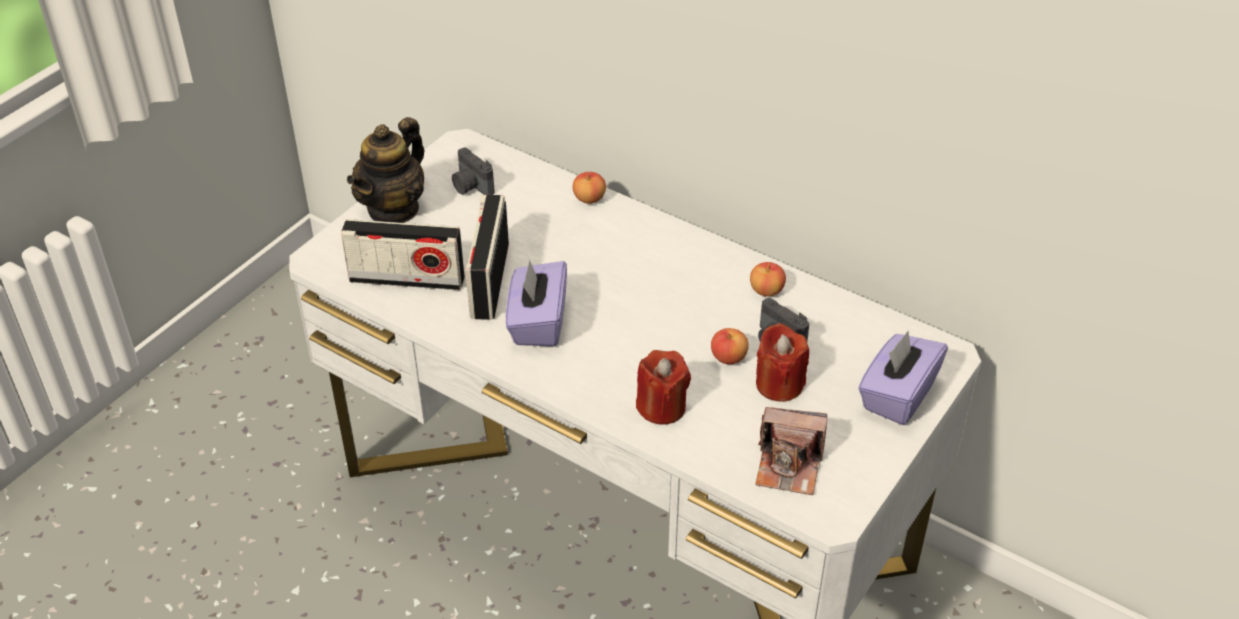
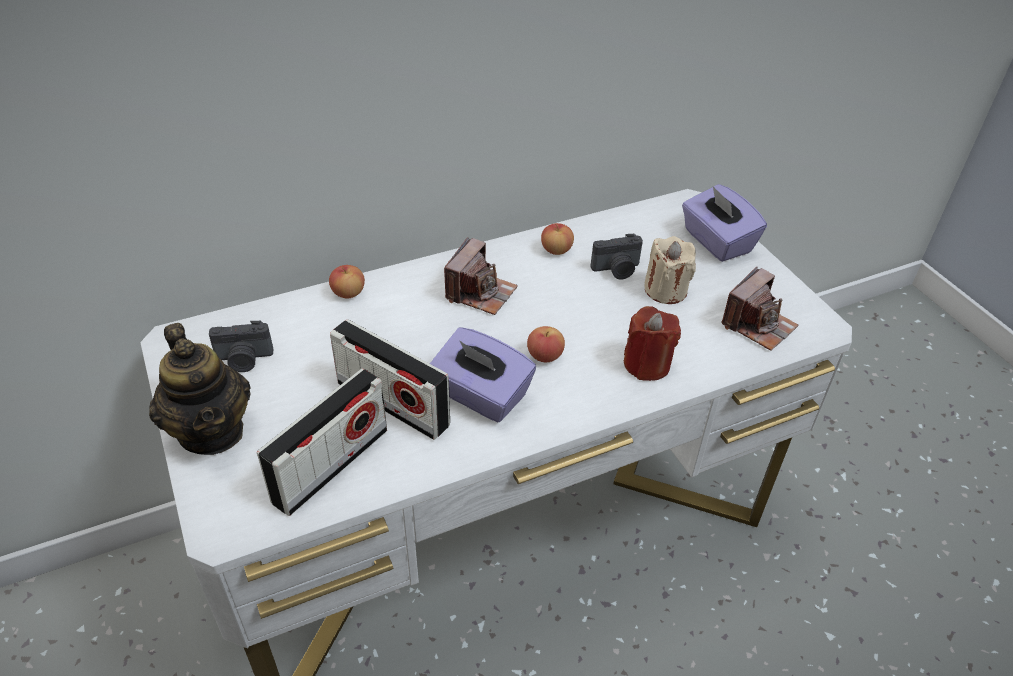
camera: 60 degrees left, 0 degrees up
(660, 269) = (480, 293): none -> camera
(728, 357) = (616, 302): apple -> apple (545, 356)
(779, 384) = (665, 290): red candle -> beige candle

